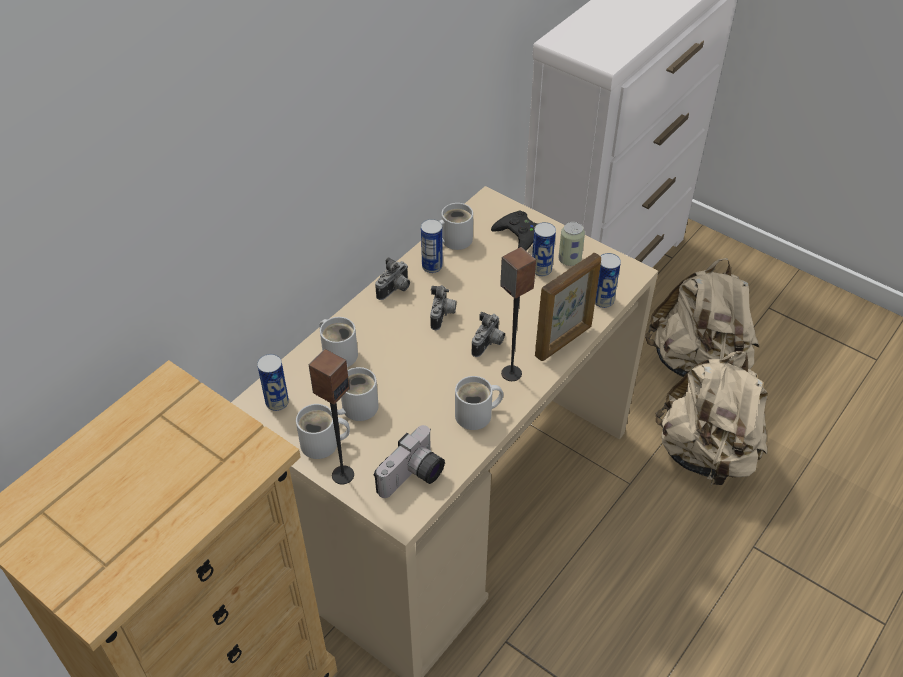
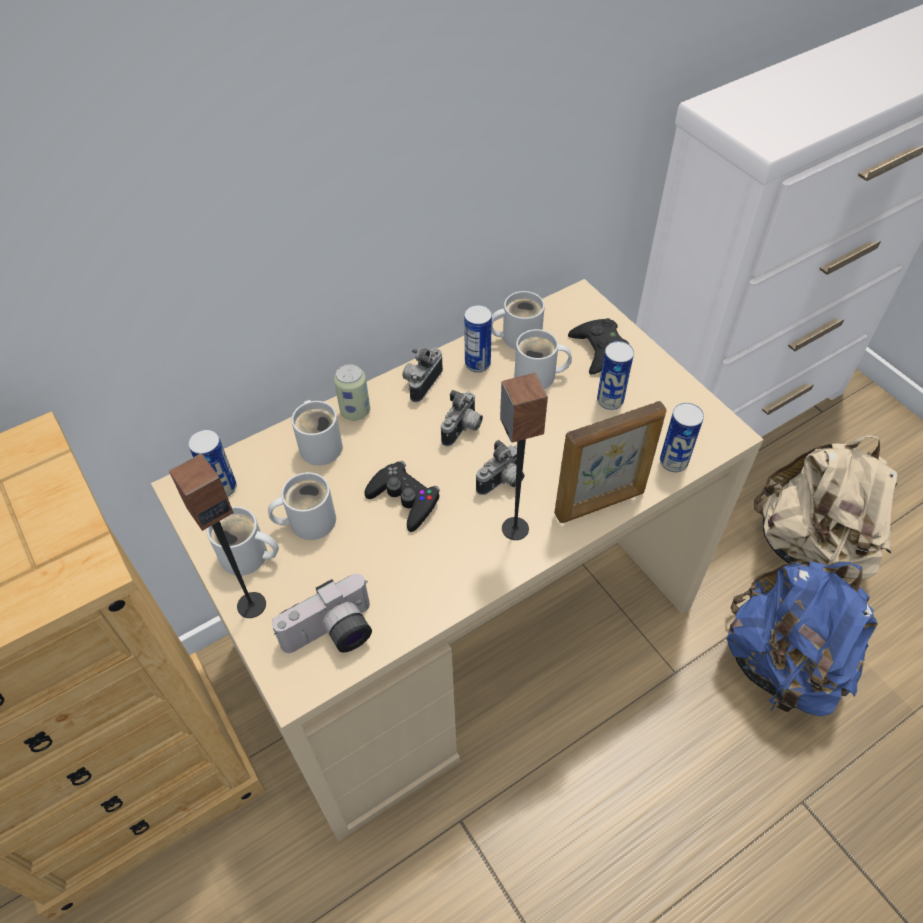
camera: 20 degrees right, 5 degrees up
(395, 290) = (421, 383): camera -> camera turned 150 degrees clockwise
(421, 375) = (404, 499): none -> black game controller
(477, 415) = (448, 574): white mug -> white mug (539, 377)
(569, 260) = (651, 396): can -> can (355, 411)
(705, 454) = (781, 663): beige backpack -> blue backpack

